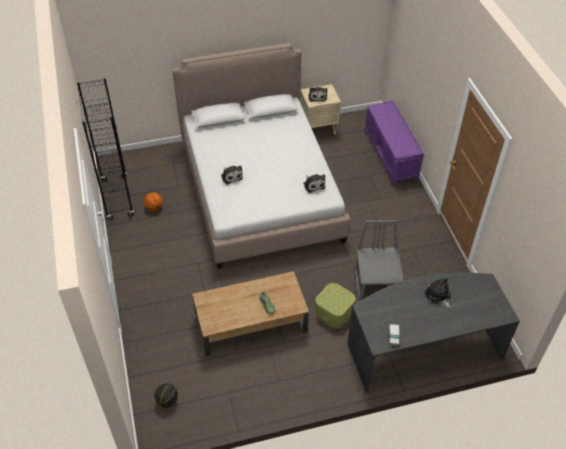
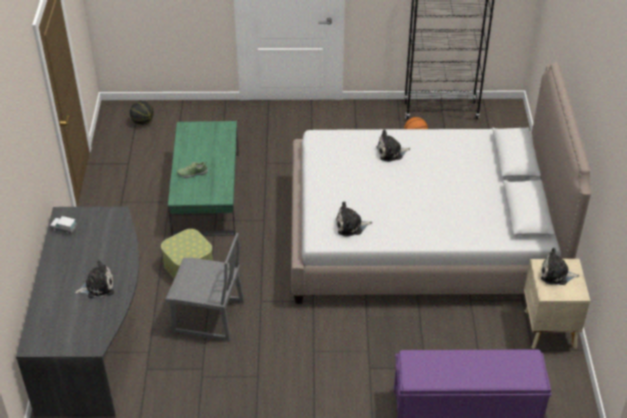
camera: 105 degrees right, 5 degrees down
(251, 322) = (206, 193): brown coffee table -> green coffee table

